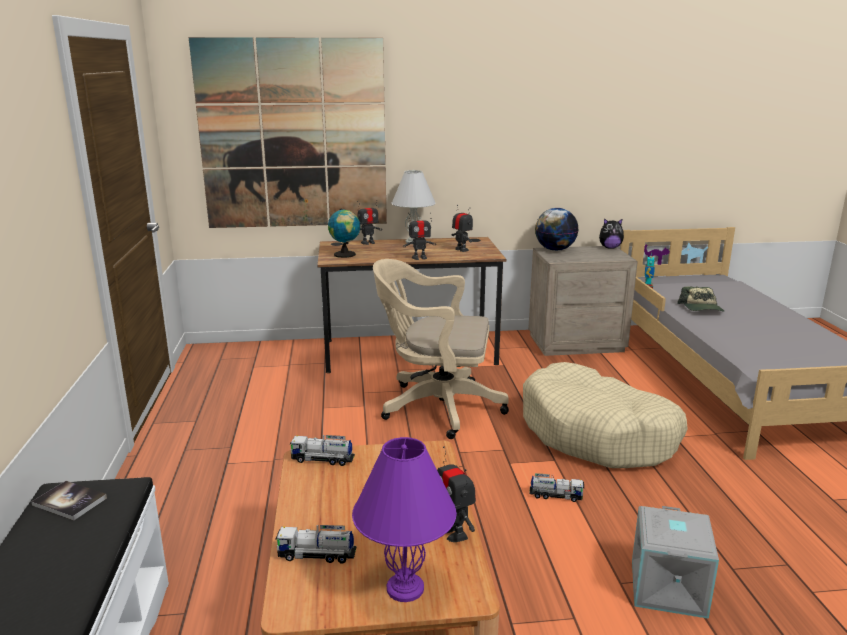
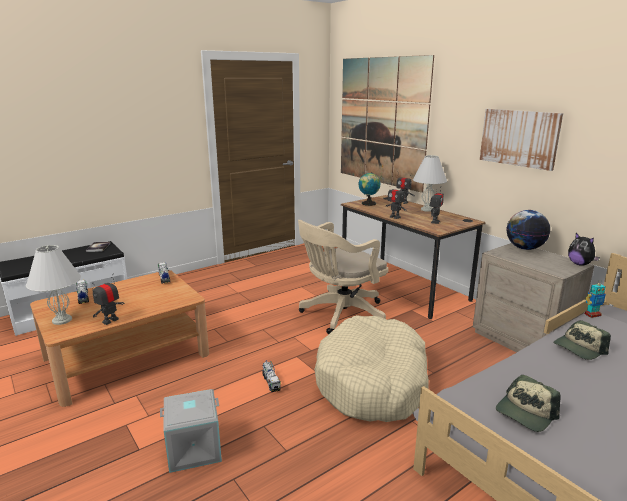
camera: 60 degrees right, 0 degrees up
(406, 588) = (62, 320): purple table lamp -> white table lamp
(435, 407) = (340, 315): beige office chair -> beige office chair turned 105 degrees counterclockwise
(514, 134) = (519, 138): none -> picture
(790, 354) = (525, 413): none -> cap

